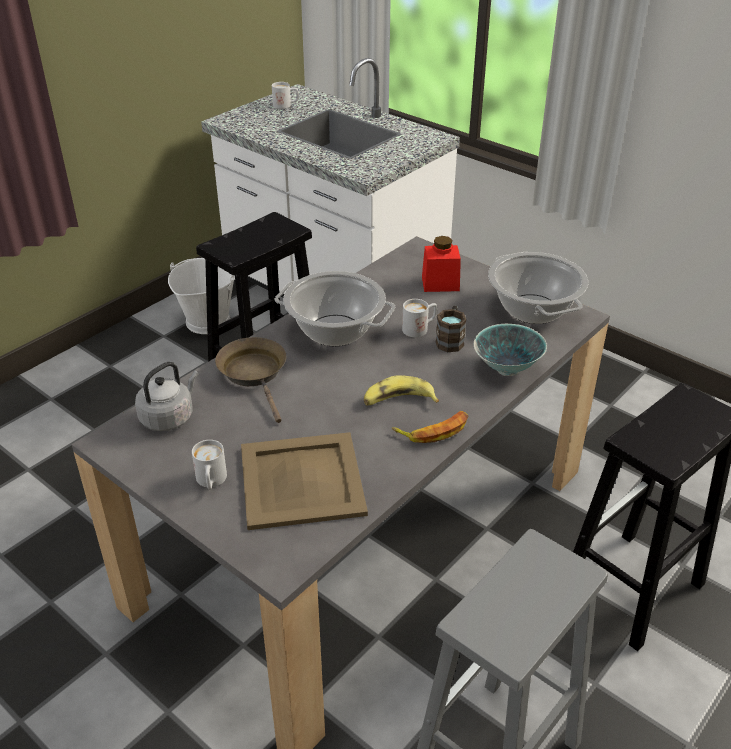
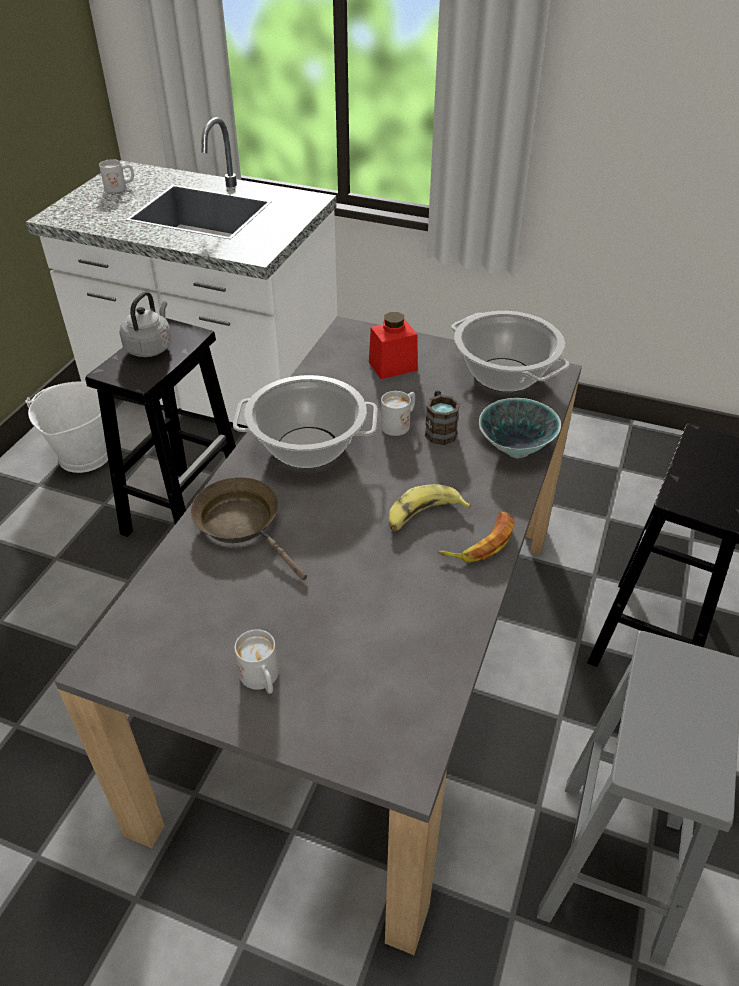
camera: 20 degrees left, 5 degrees up
(169, 417) = (166, 608): grey kettle -> grey kettle (150, 347)
(301, 481) = (368, 648): beige tray -> none

